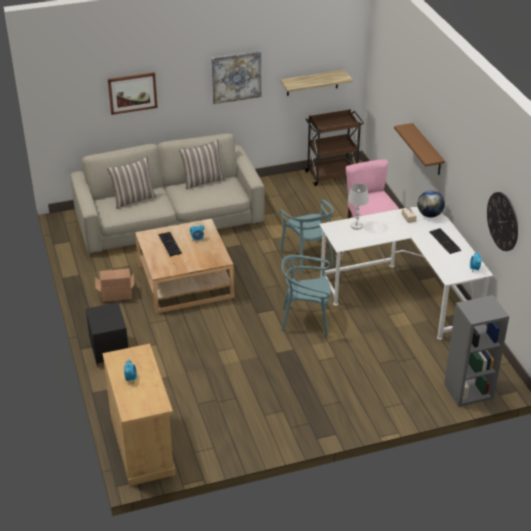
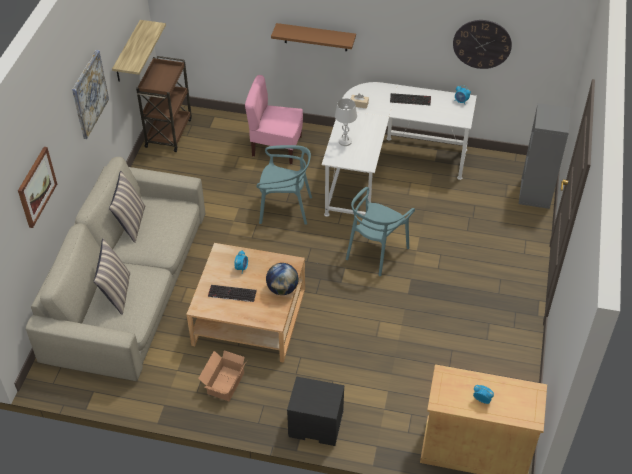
camera: 60 degrees left, 10 degrees up
(429, 215) = (365, 90): globe -> globe (282, 289)

